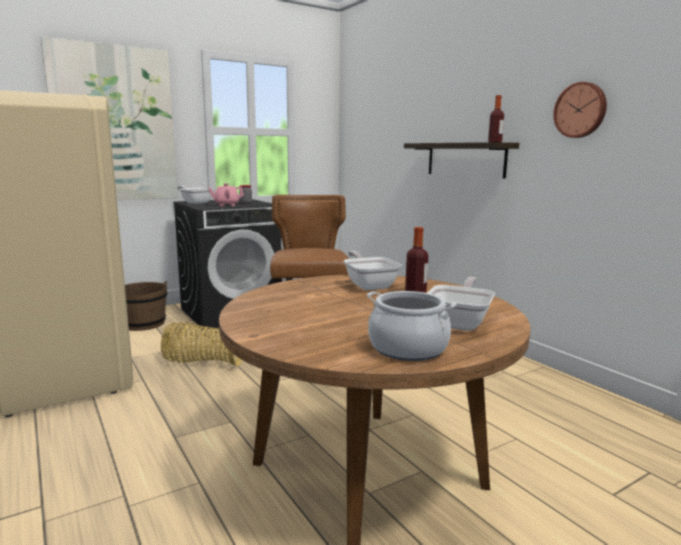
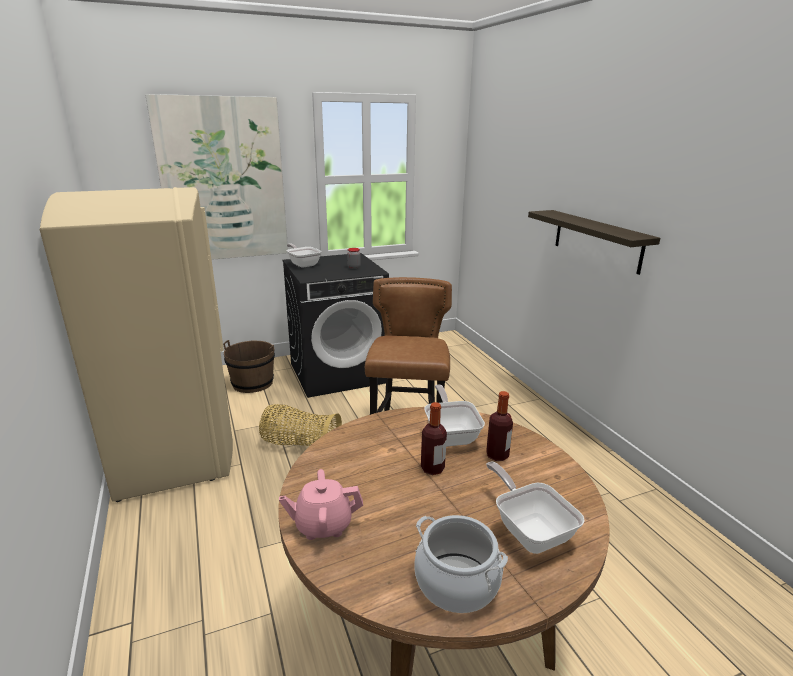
camera: 10 degrees right, 10 degrees up
(226, 205) = (332, 273): pink teapot -> pink teapot (323, 525)
(460, 322) = (529, 530): frying pan -> frying pan turned 60 degrees counterclockwise
(495, 142) = (630, 234): bottle -> bottle (432, 468)
(581, 110) = (740, 218): wall clock -> none

